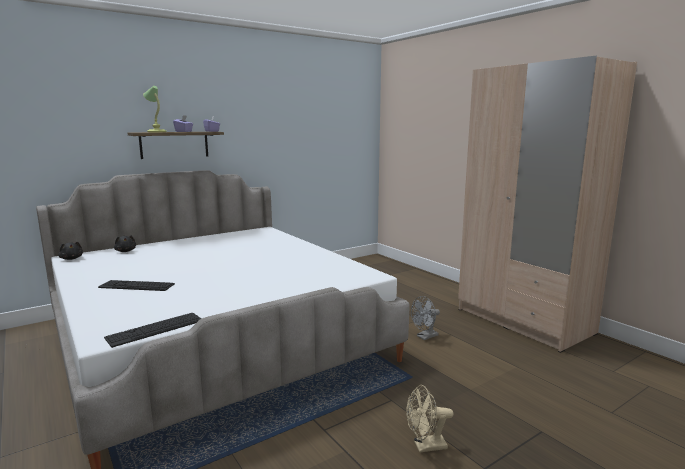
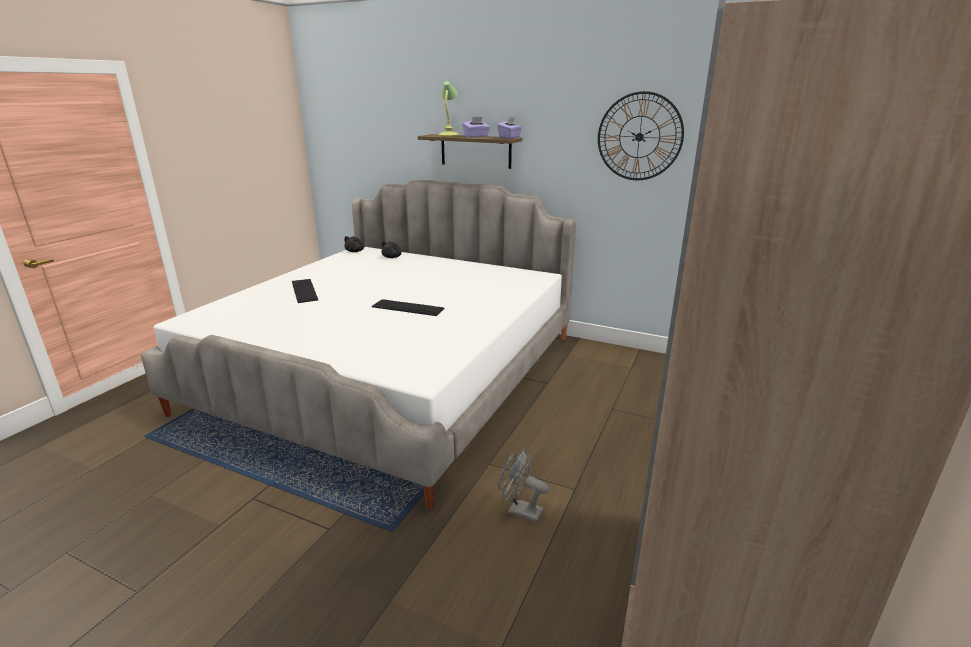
camera: 60 degrees right, 10 degrees up
(155, 329) = (207, 329): keyboard -> keyboard (408, 308)
(294, 127) = (639, 137): none -> wall clock
(425, 446) = (239, 587): beige fan -> none

